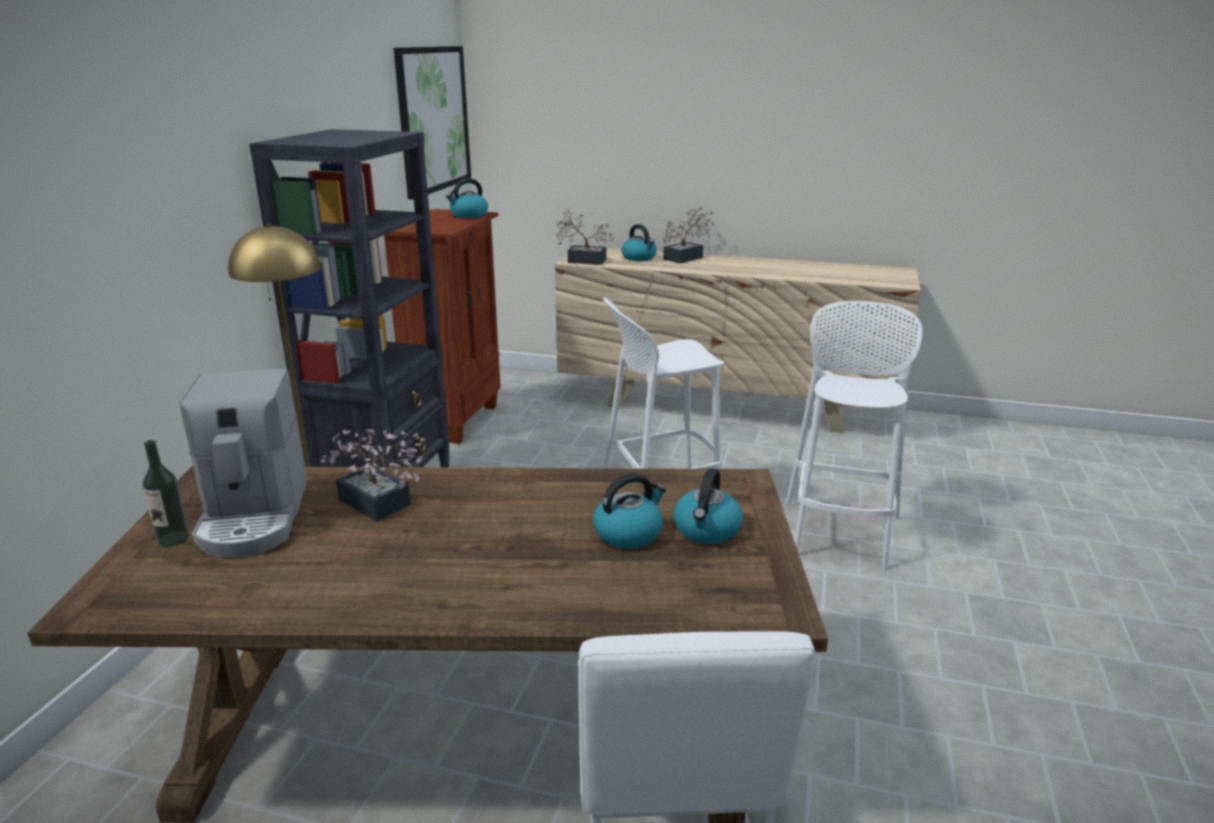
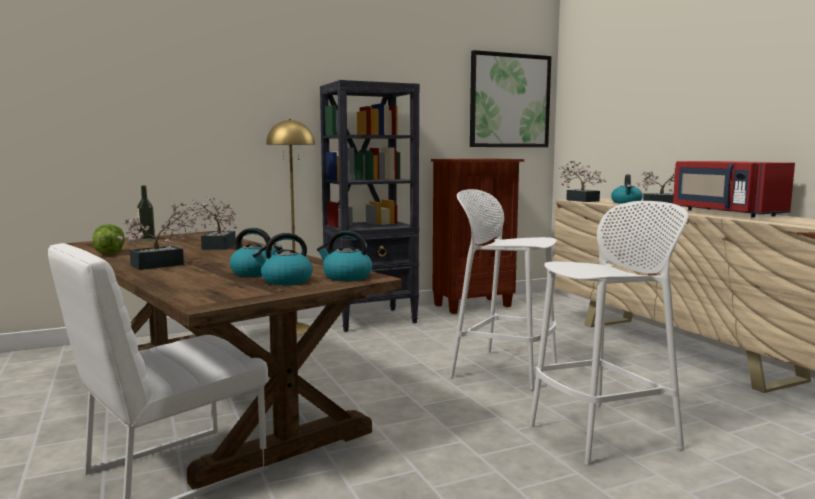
camera: 50 degrees right, 15 degrees down
(254, 517) = (179, 241): coffee machine -> none
(264, 603) = (109, 253): none -> lettuce
(463, 579) = (163, 264): none -> potted plant
(469, 215) = (500, 158): kettle -> kettle (346, 277)
(773, 266) = (725, 213): none -> red microwave

